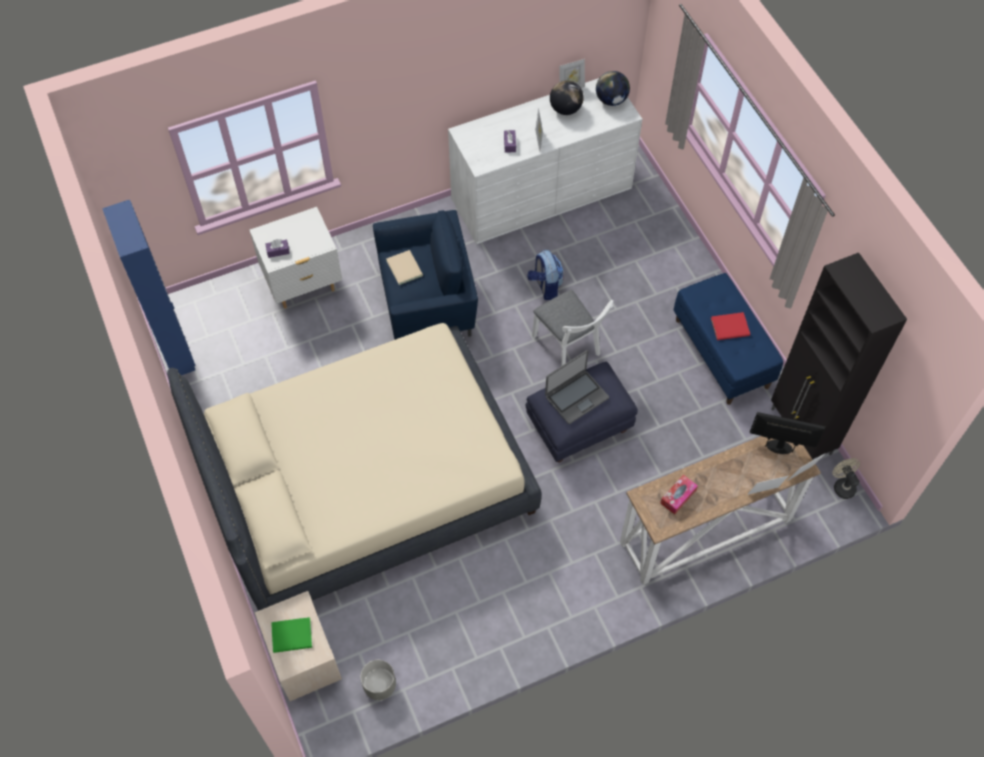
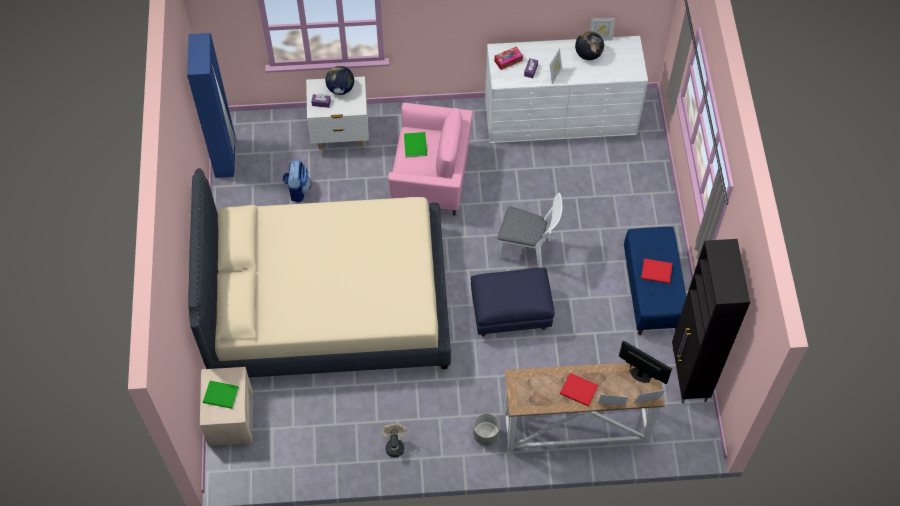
camera: 20 degrees right, 0 degrees up
(379, 685) = (278, 457): grey planter -> grey planter (486, 435)
(405, 267) = (416, 144): beige book -> green book
(428, 304) = (432, 179): blue armchair -> pink armchair
(545, 286) = (531, 194): backpack -> backpack (298, 189)
(568, 349) = (528, 250): white chair -> white chair turned 60 degrees counterclockwise
(576, 397) = (507, 288): laptop -> none
(611, 100) = (629, 57): globe -> globe (341, 89)
(678, 497) = (542, 387): tissue box -> tissue box (508, 60)
(721, 488) = (579, 391): none -> red book
(842, 486) = (703, 429): beige fan -> beige fan (394, 445)

